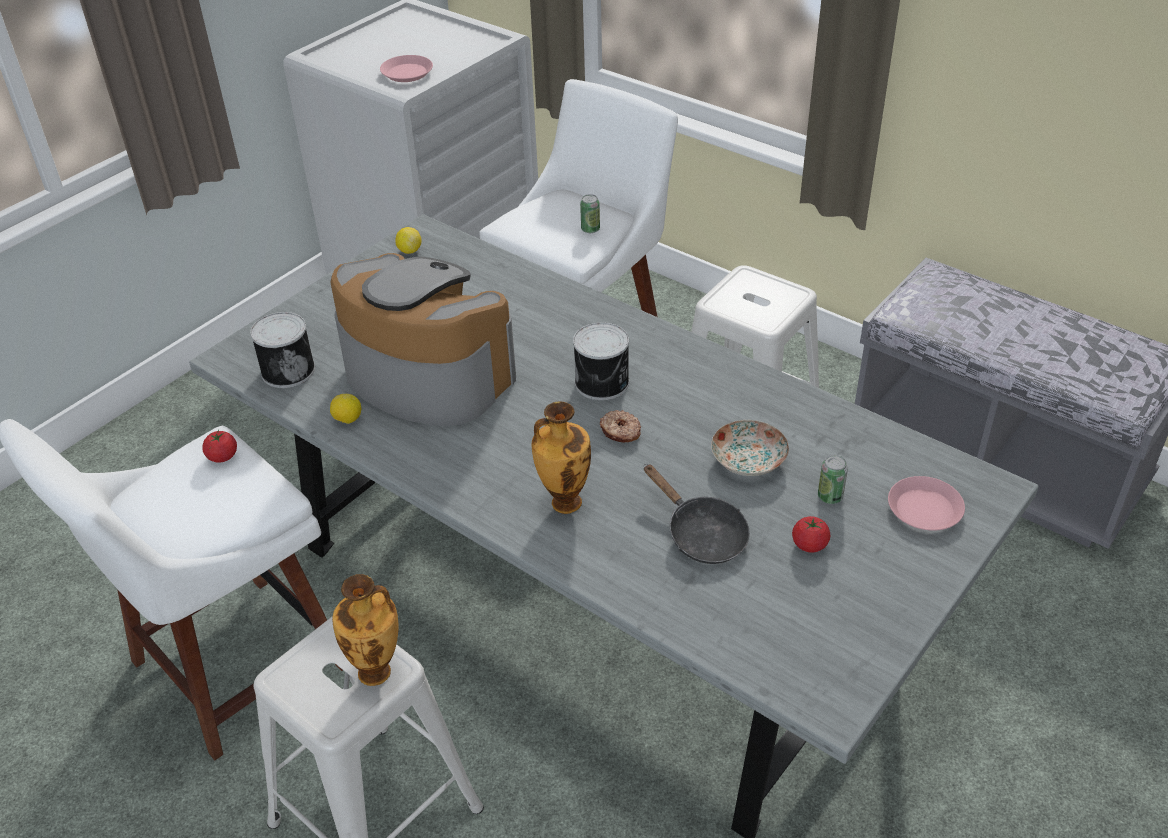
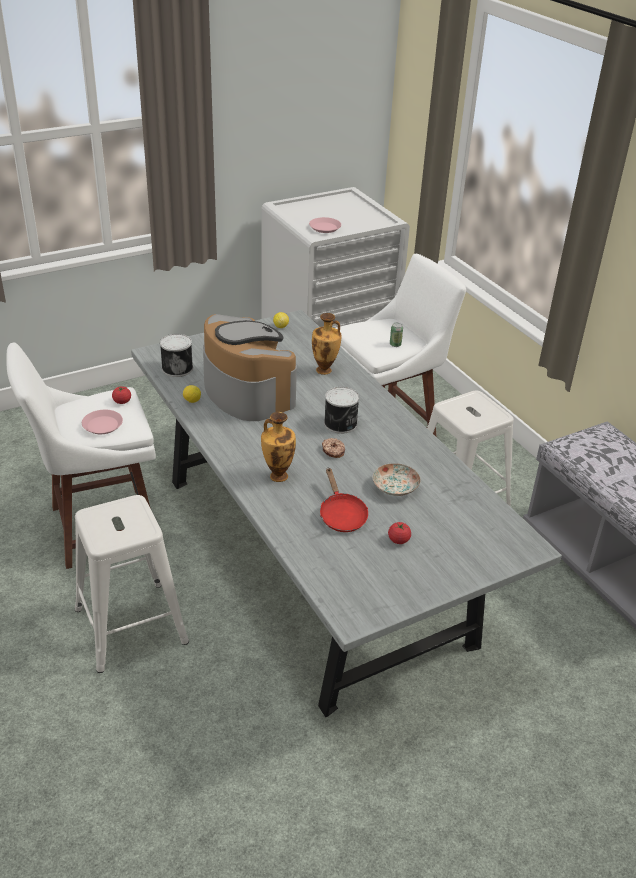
camera: 20 degrees right, 5 degrees down
(377, 672) = (137, 528): vase -> vase (325, 370)
(701, 534) = (341, 515): black frying pan -> red frying pan
(830, 496) = (429, 520): can -> none
(925, 509) = (480, 545): pink plate -> pink plate (103, 425)

